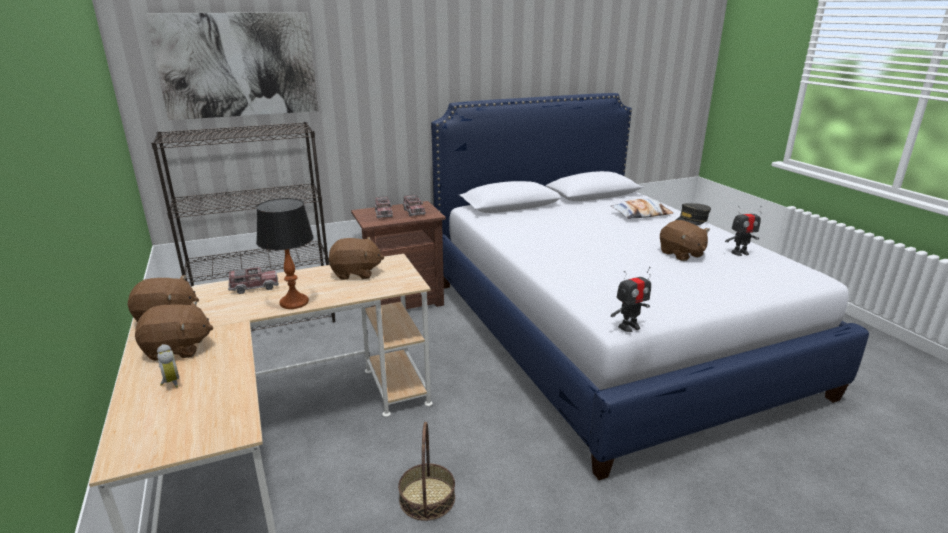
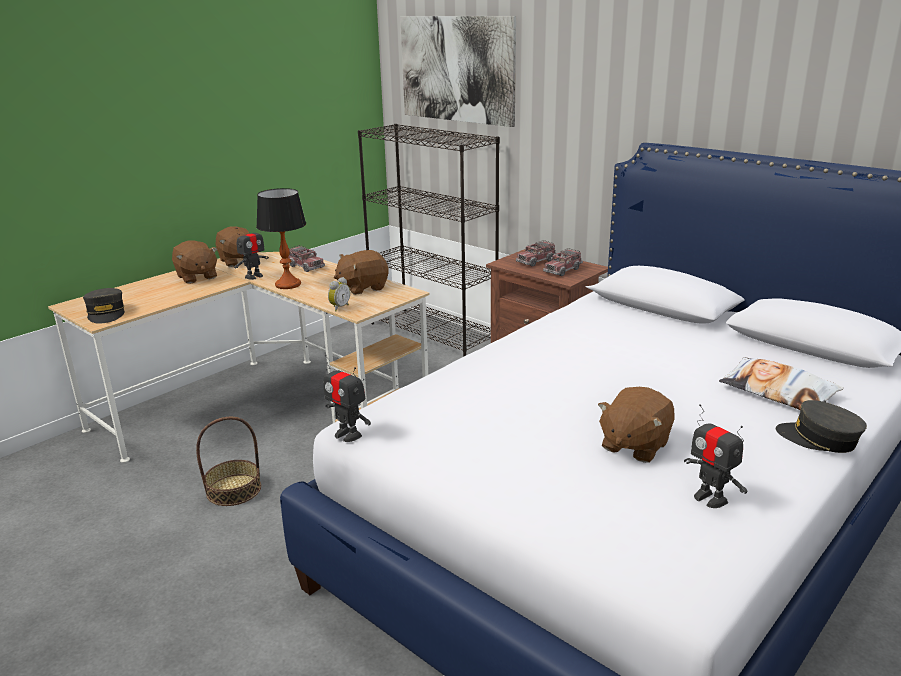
camera: 65 degrees right, 0 degrees up
(170, 382) = (153, 289): alarm clock -> alarm clock (339, 307)
(211, 425) = (106, 313): none -> grey cap
(238, 316) = (254, 276): none -> toy robot
(356, 273) = (362, 287): brown plush toy -> brown plush toy turned 90 degrees clockwise

